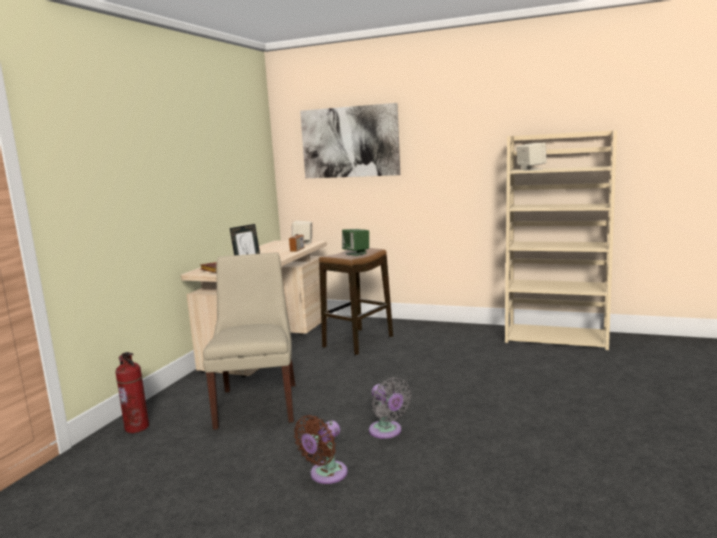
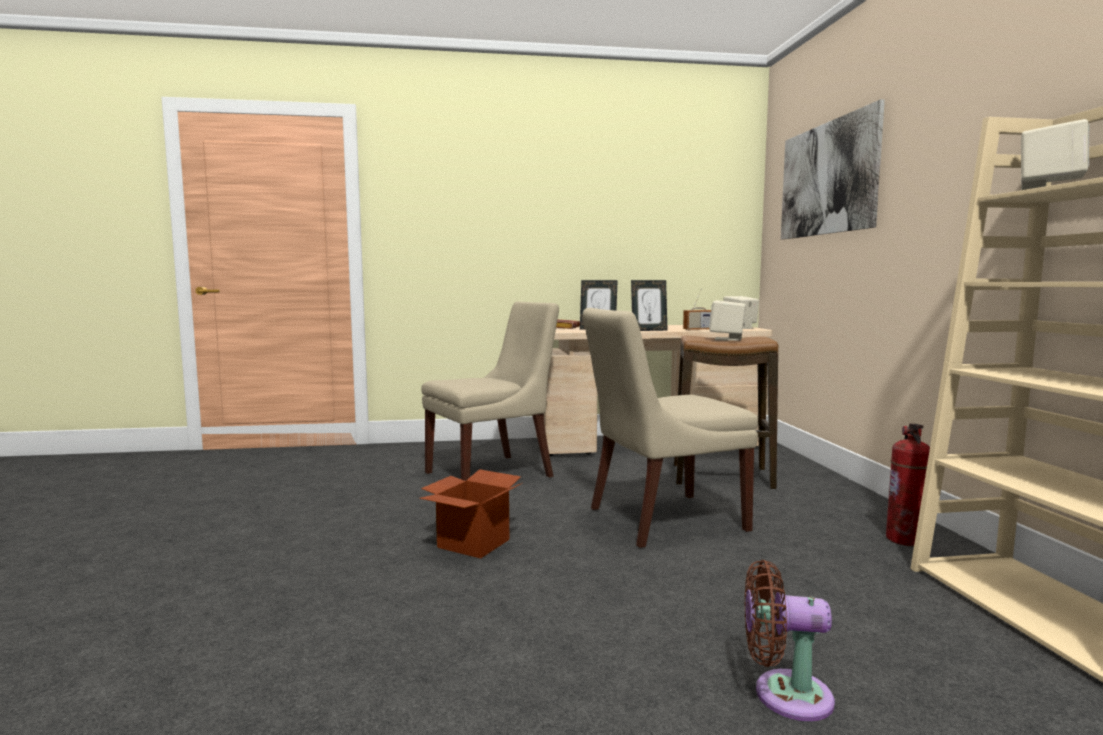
camera: 60 degrees right, 5 degrees down
(137, 427) = (412, 450): fire extinguisher -> fire extinguisher (905, 540)
(280, 258) = (648, 330): none -> picture frame
(325, 475) = (354, 534): brown fan -> brown fan (784, 695)
(356, 253) = (727, 339): green speaker -> beige speaker
(387, 431) = (474, 543): grey fan -> cardboard box
(405, 372) = (662, 520): none -> beige chair

